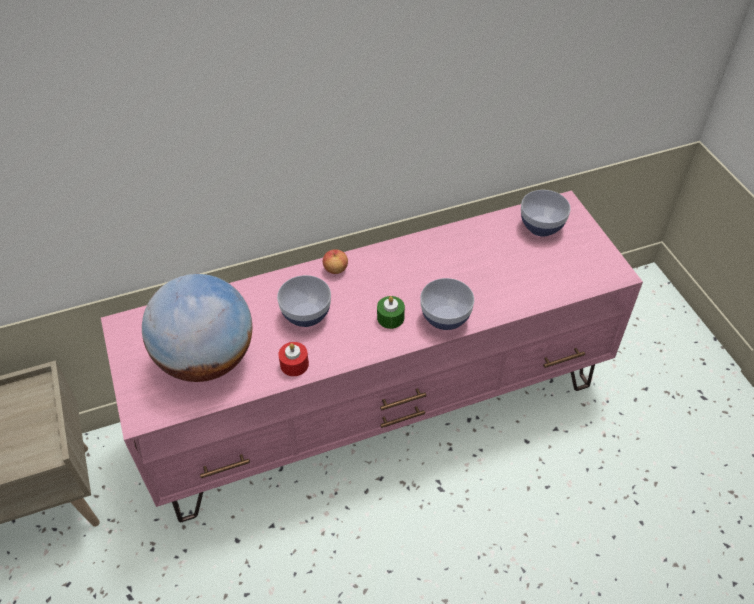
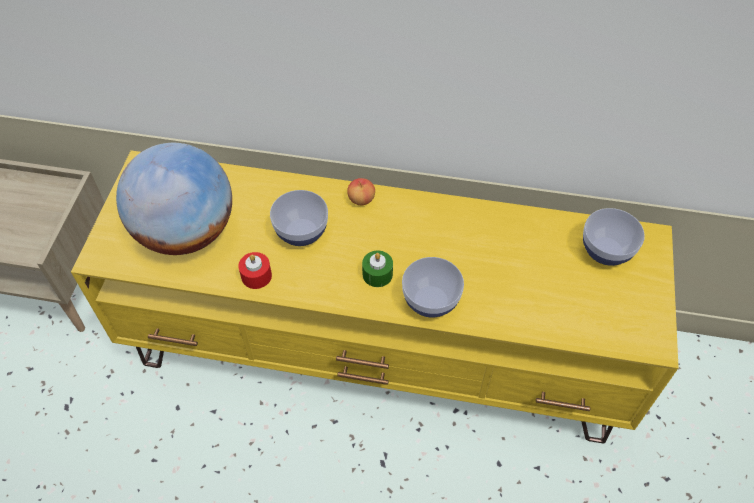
camera: 30 degrees right, 5 degrees up
(379, 406) = (379, 351): pink tv stand -> yellow tv stand

